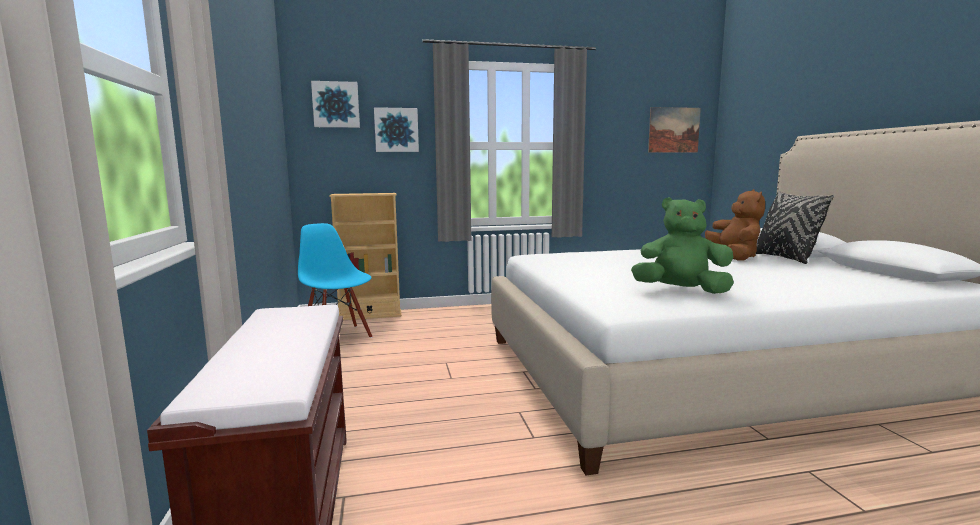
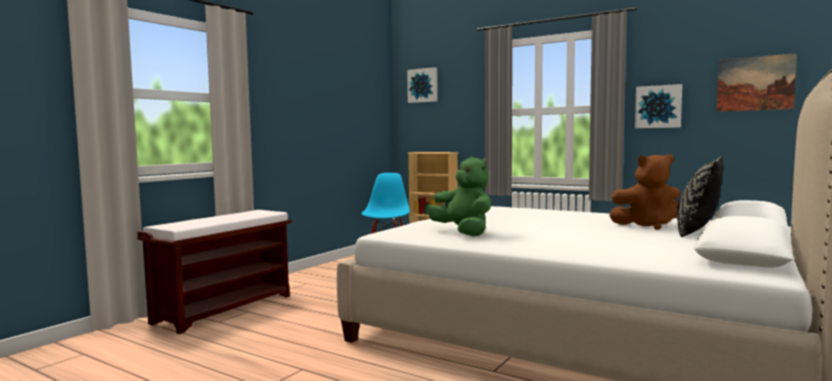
camera: 45 degrees right, 5 degrees down
(396, 130) = (462, 101): picture -> picture (658, 106)
(734, 257) = (647, 226): brown plush toy -> brown plush toy turned 45 degrees clockwise

